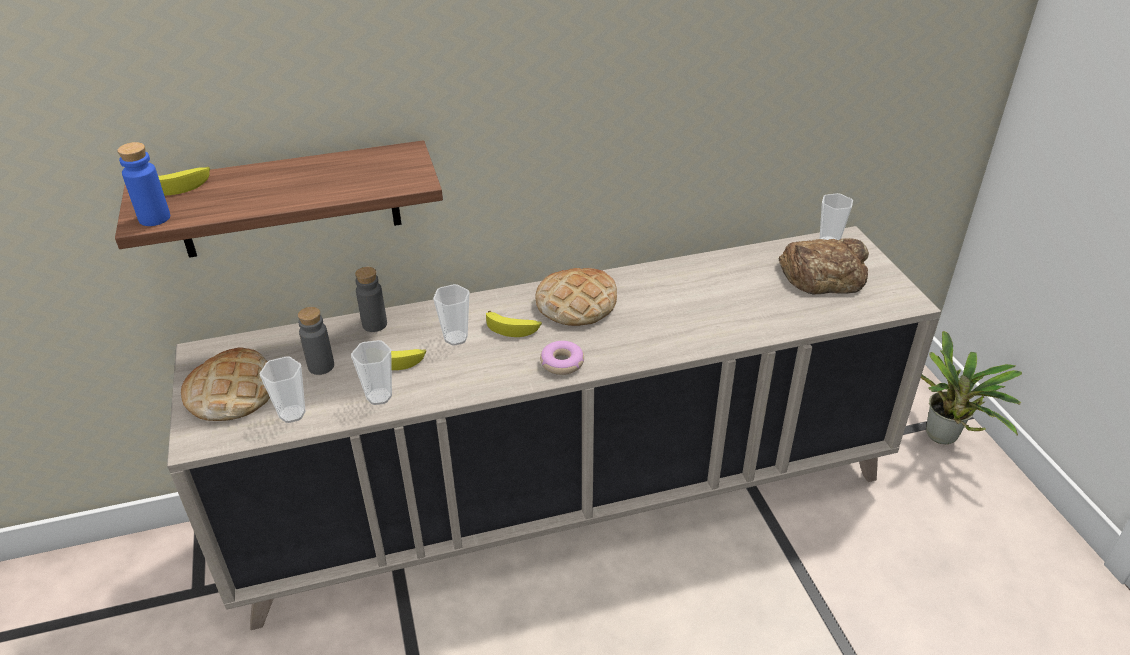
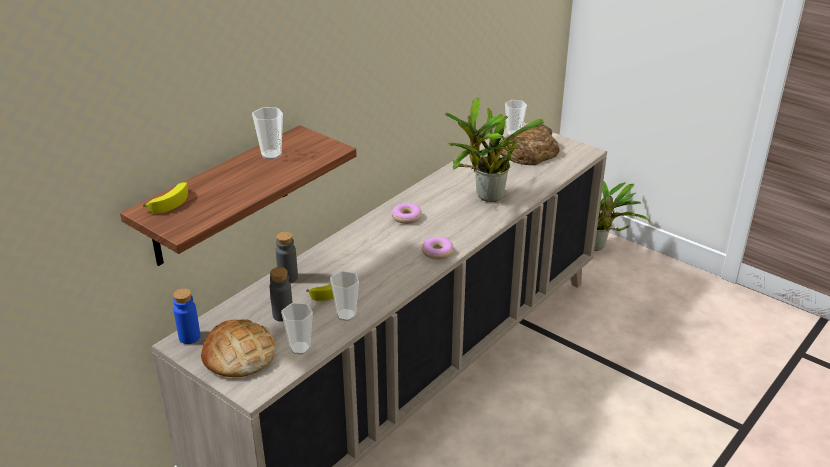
camera: 35 degrees left, 5 degrees down
(154, 218) = (187, 224): blue bottle -> blue bottle (189, 337)
(456, 338) = (354, 264): cup -> cup (271, 154)
(513, 328) = (384, 245): banana -> none
(576, 303) = (406, 217): bread -> donut
(699, 315) = (486, 197): none -> potted plant

